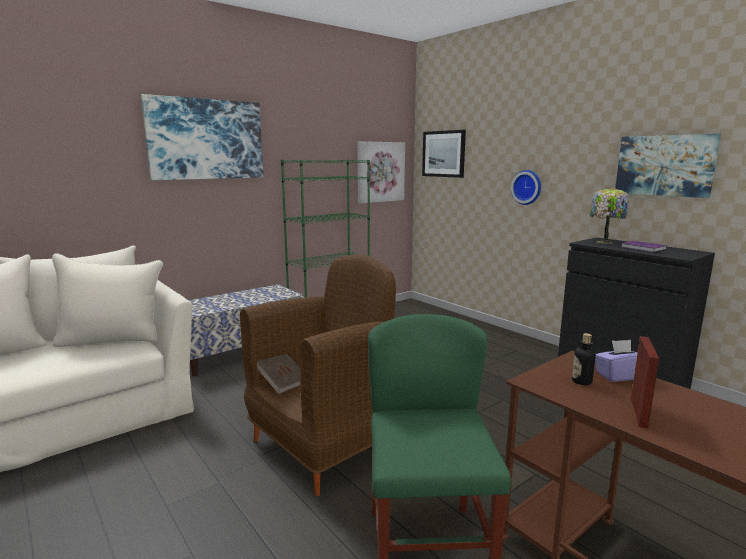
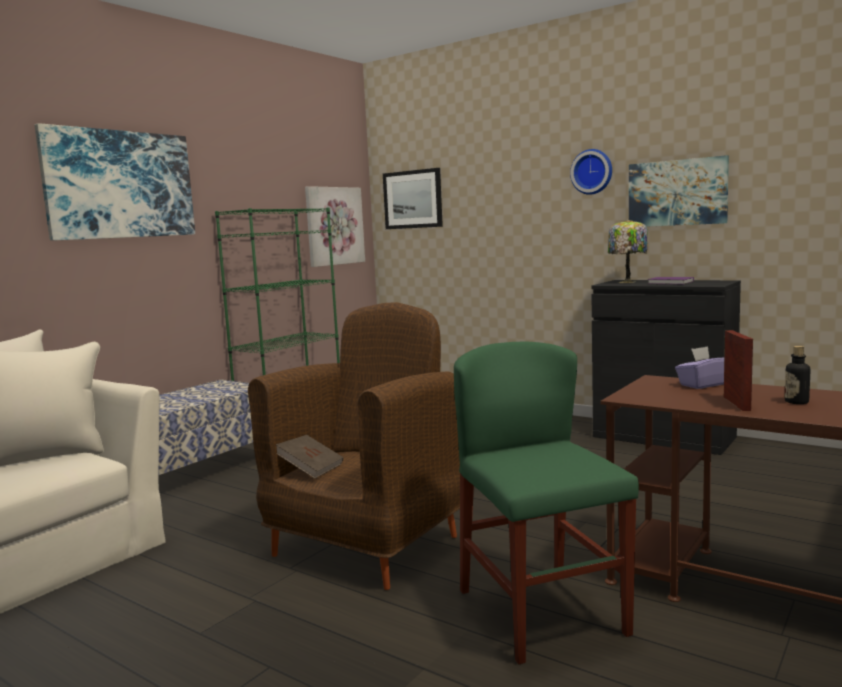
camera: 15 degrees left, 5 degrees down
(527, 187) = (526, 230): wall clock -> wall clock (592, 172)
(581, 381) = (671, 392): bottle -> bottle (796, 402)

